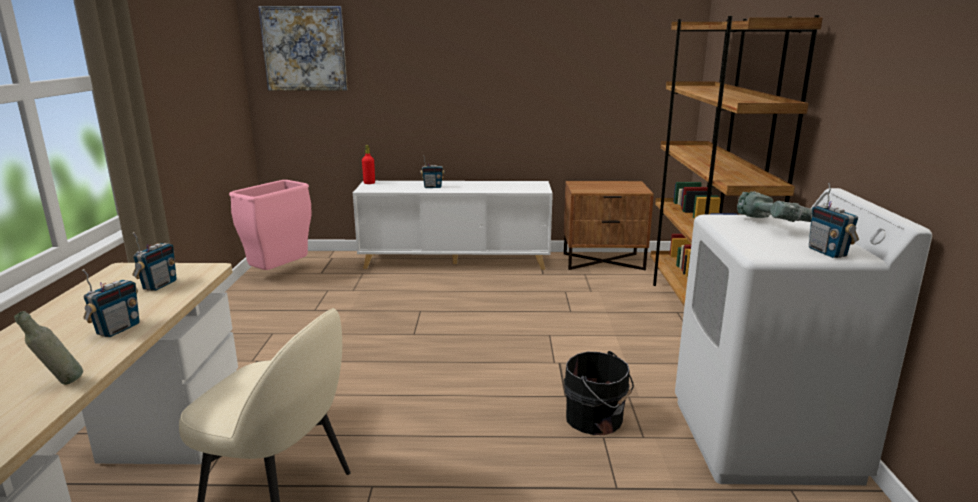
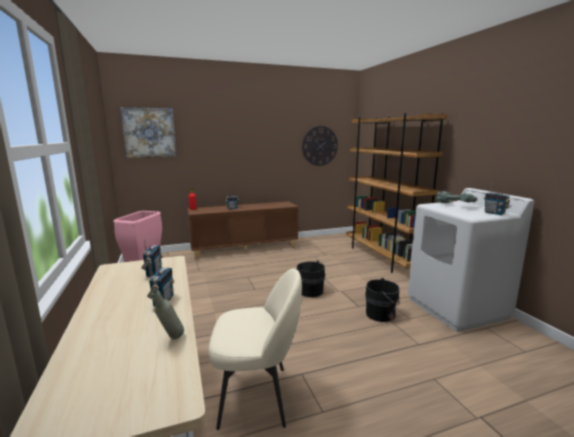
camera: 20 degrees left, 5 degrees down
(456, 261) = (245, 249): white cabinet -> brown cabinet
(501, 352) = (309, 291): none -> black bucket
(603, 261) = (319, 240): brown nightstand -> none
(619, 75) = (320, 146): none -> wall clock

